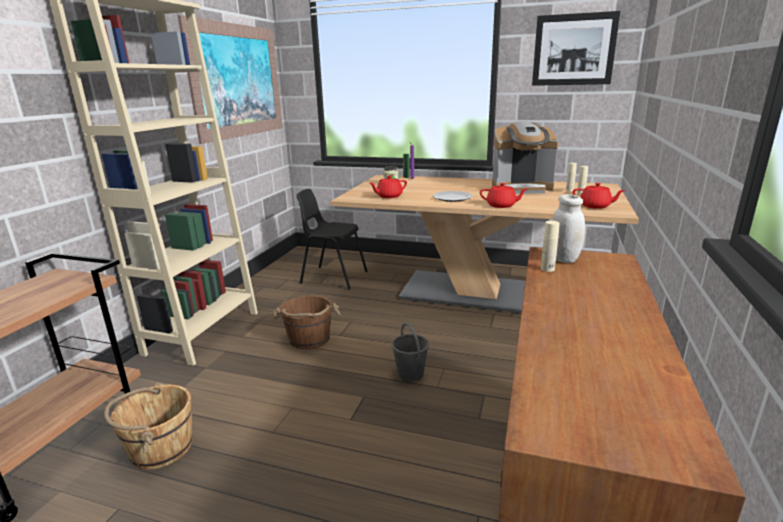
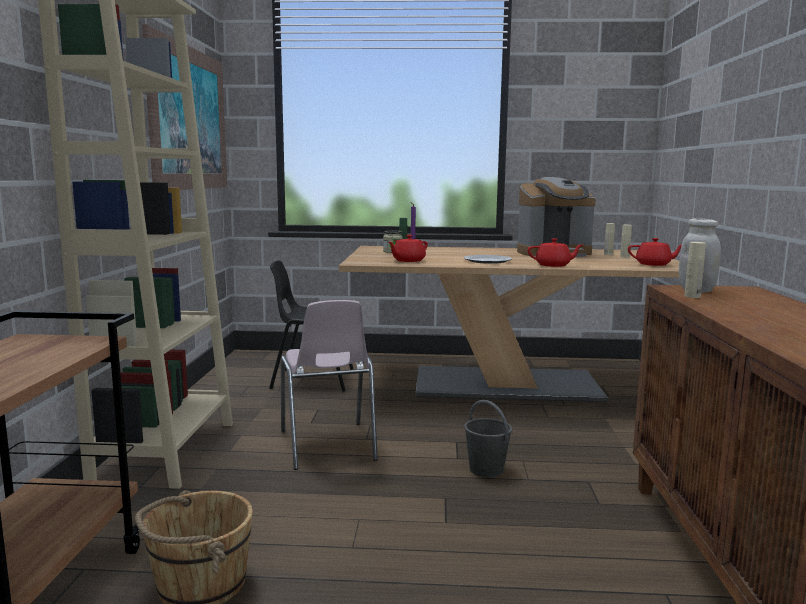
camera: 15 degrees left, 10 degrees down
(309, 339) = (327, 446): brown bucket -> pink chair
(574, 50) = (590, 104): picture -> none

